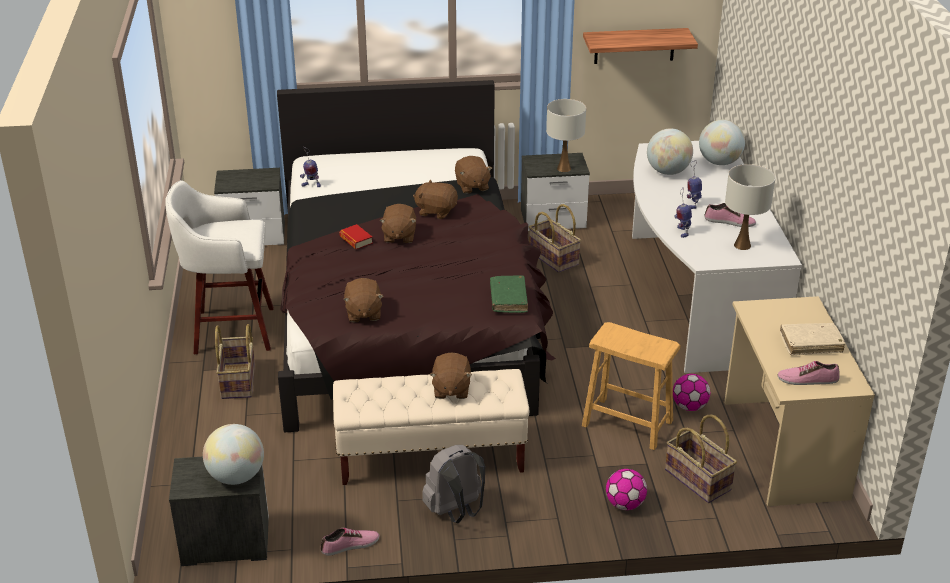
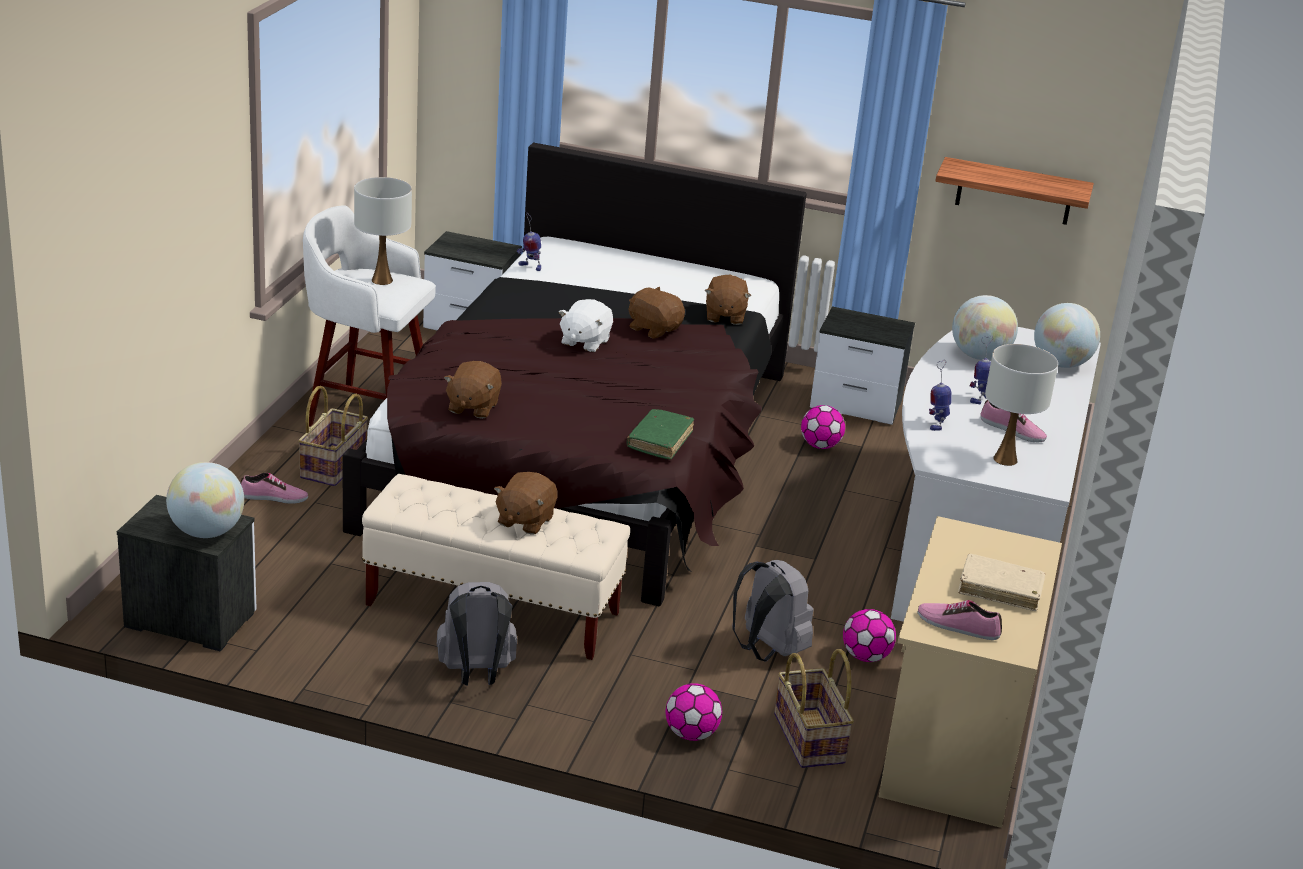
camera: 20 degrees right, 5 degrees down
(350, 545) = (324, 668): shoe -> shoe (273, 497)
(356, 240) = (529, 332): book -> none
(399, 236) = (584, 342): brown plush toy -> white plush toy
(552, 258) = (820, 446): basket -> football
(564, 168) = (875, 333): white table lamp -> white table lamp (382, 280)
(627, 423) = (767, 650): brown stool -> grey backpack

